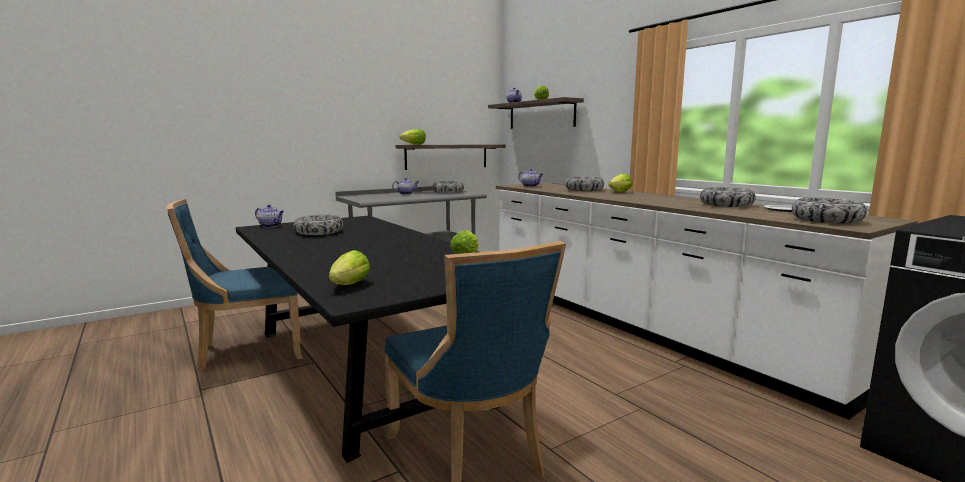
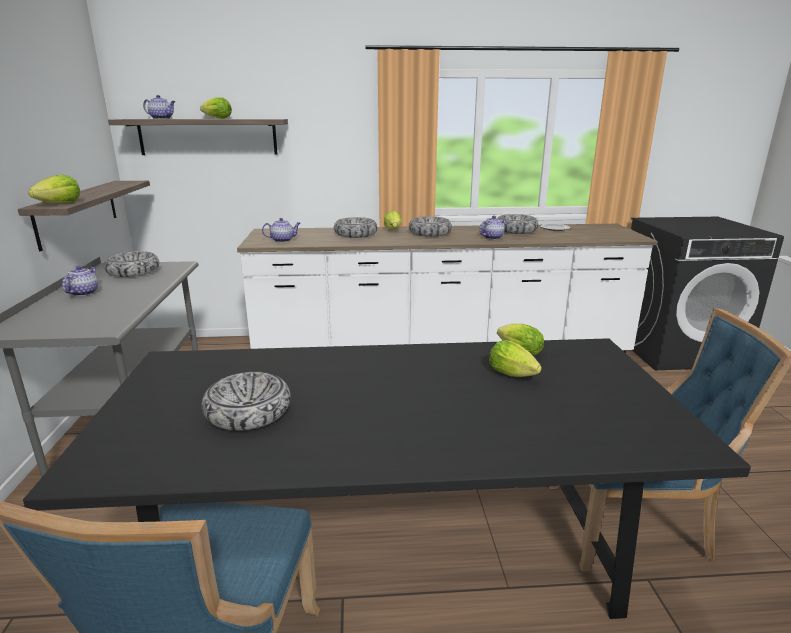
camera: 60 degrees left, 10 degrees up
(271, 226) = (100, 452): teapot -> teapot (492, 237)
(348, 286) = (629, 438): lettuce -> lettuce (514, 375)
(826, 220) = (607, 234): bowl -> bowl (430, 233)

